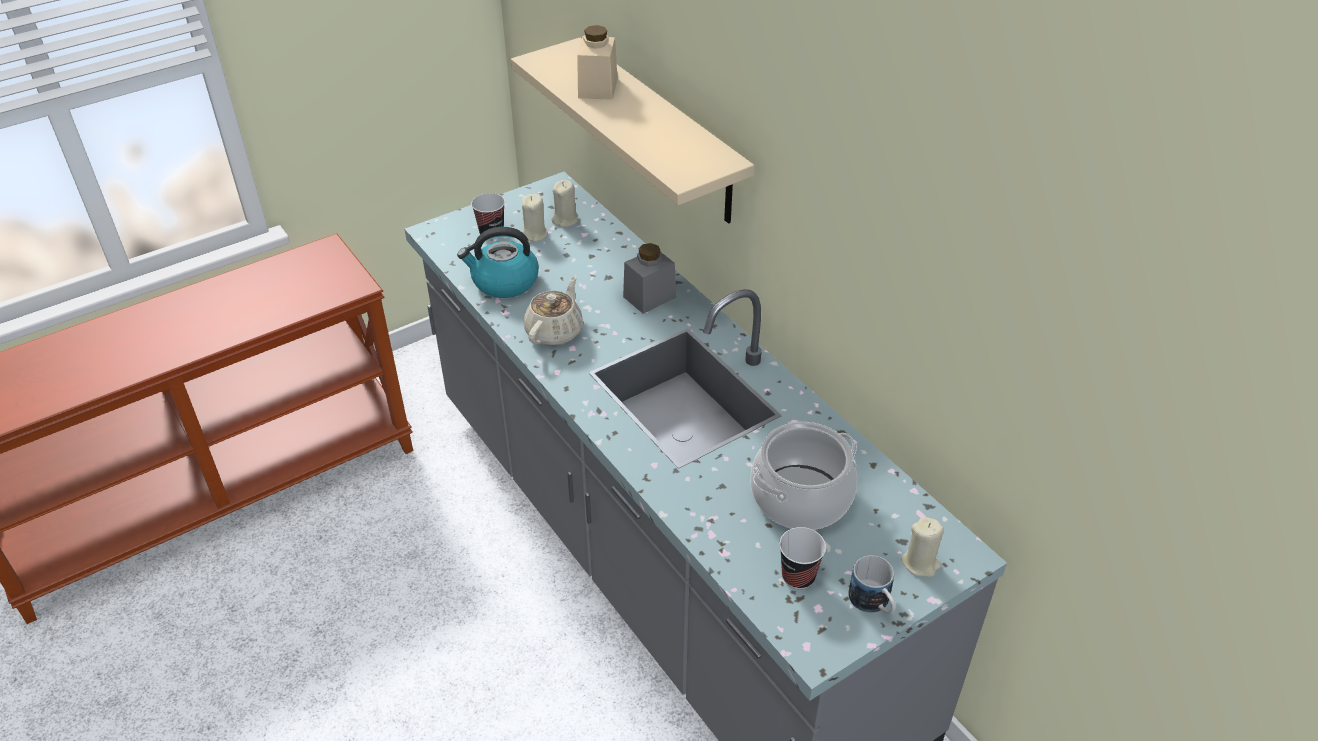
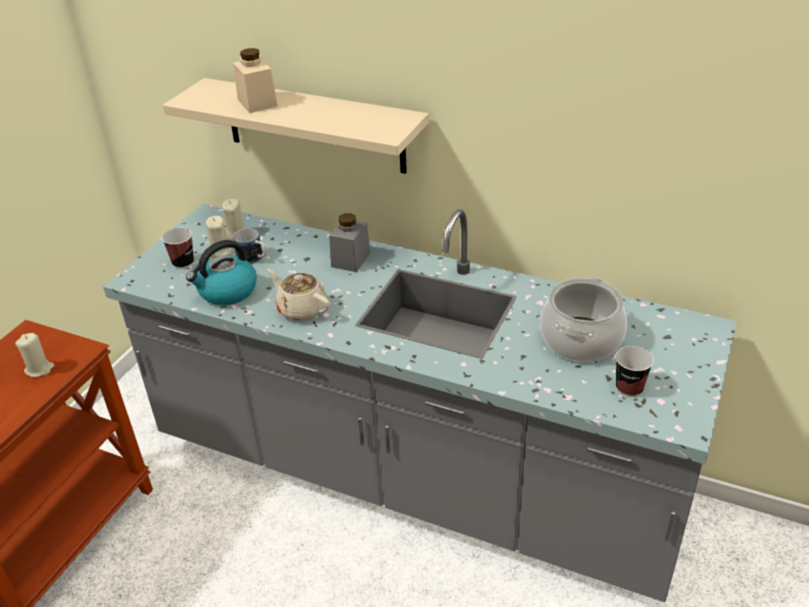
camera: 30 degrees left, 5 degrees down
(555, 331) = (301, 308): beige teapot -> beige teapot turned 45 degrees counterclockwise
(873, 604) = (690, 381): mug -> mug (254, 259)
(920, 563) = (691, 344): beige candle -> beige candle (39, 369)

